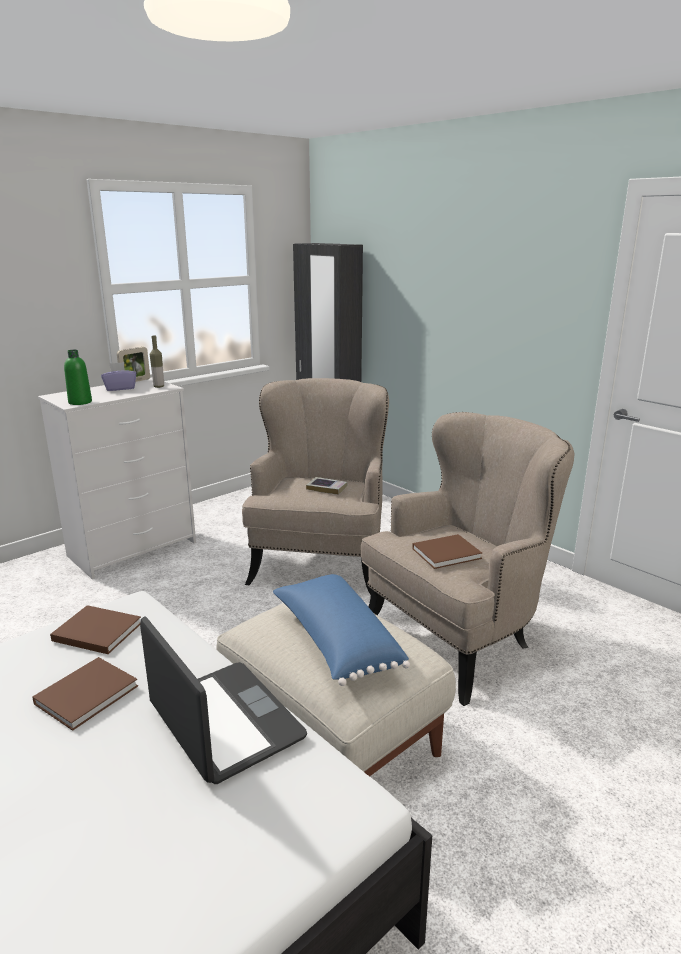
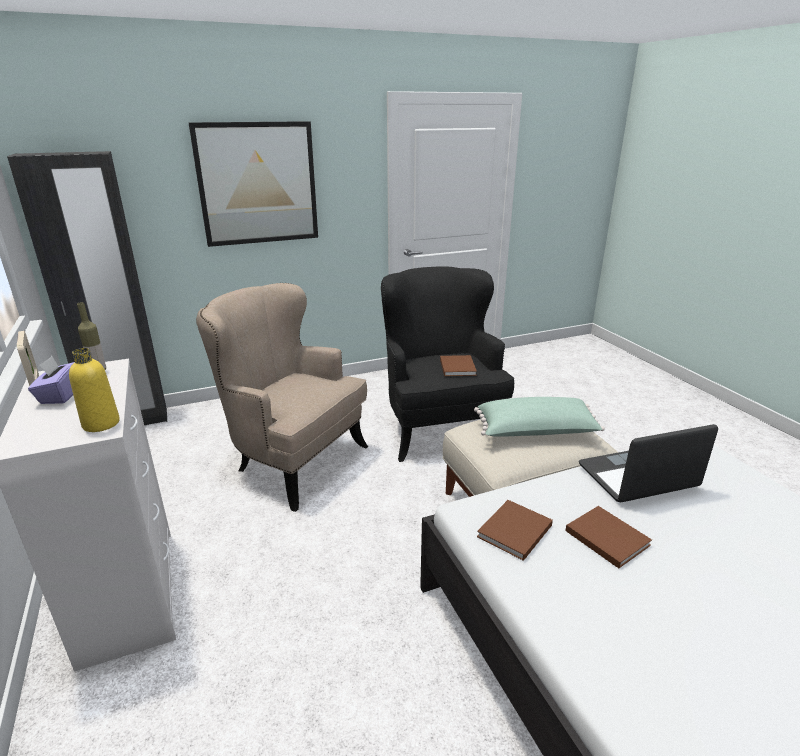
camera: 70 degrees left, 5 degrees up
(80, 402) = (101, 423): green bottle -> yellow bottle
(327, 488) = (307, 385): book -> none
(335, 642) = (536, 432): blue pillow -> green pillow
(458, 637) = (439, 428): beige armchair -> black armchair
(461, 287) = (257, 184): none -> picture

